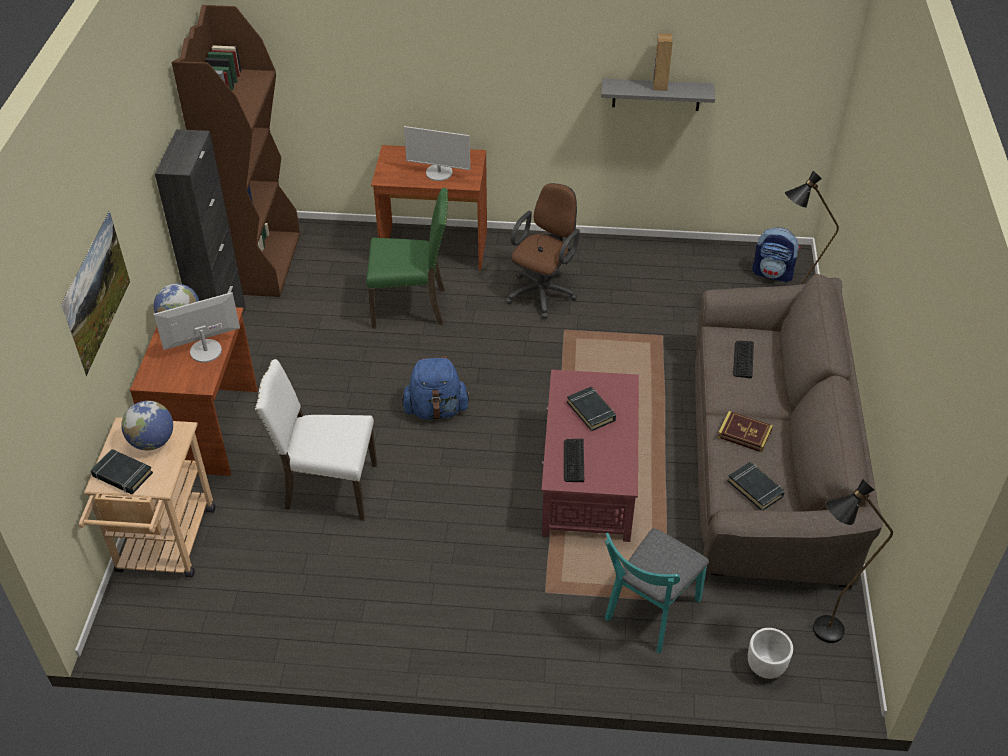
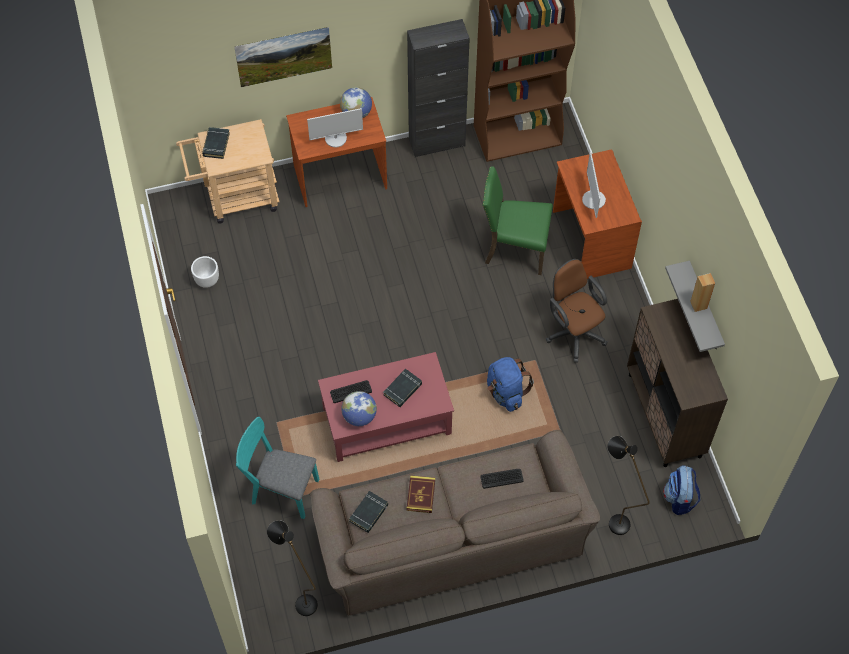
camera: 70 degrees right, 15 degrees up
(152, 442) = (247, 147): globe -> globe (359, 416)
(205, 351) = (336, 138): monitor -> monitor turned 120 degrees clockwise
(328, 488) = (316, 266): white chair -> none
(411, 306) = (514, 249): green chair -> green chair turned 120 degrees clockwise
(436, 410) = (413, 303): blue backpack -> blue backpack (506, 392)
(543, 292) = (573, 332): brown office chair -> brown office chair turned 135 degrees counterclockwise
(673, 257) = (664, 415): none -> brown cabinet
(764, 667) = (261, 570): white planter -> white planter (207, 280)

